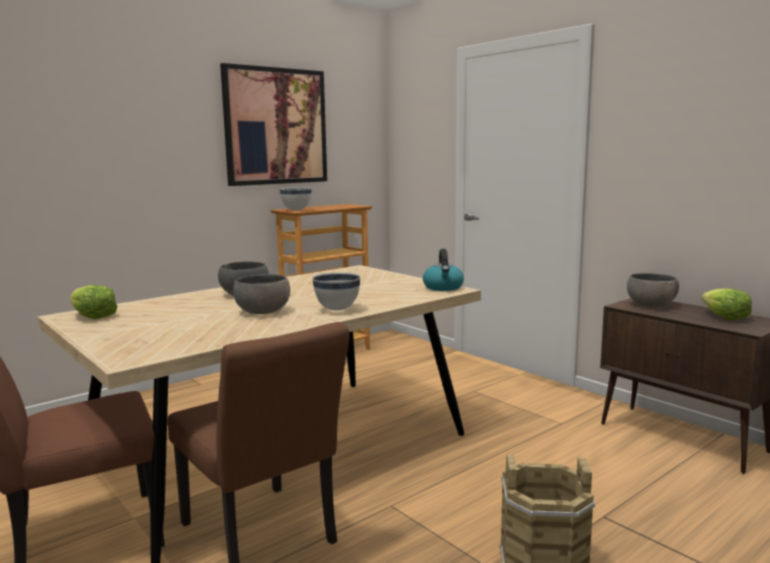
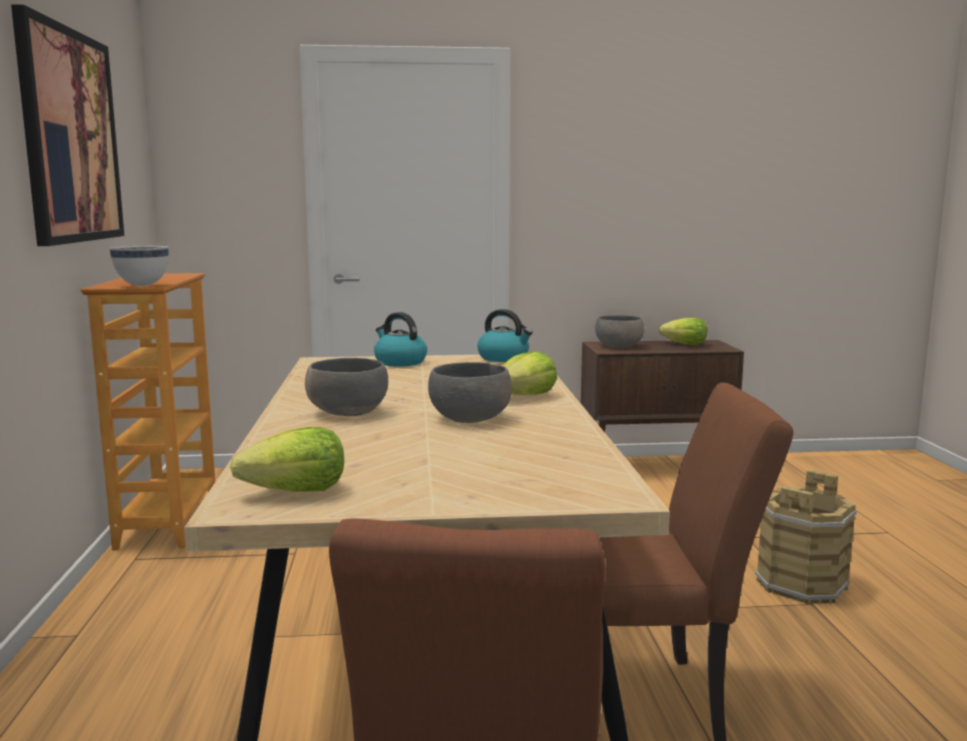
camera: 55 degrees left, 0 degrees up
(337, 310) = (526, 396): white bowl -> lettuce
(383, 277) = (399, 362): none -> kettle

